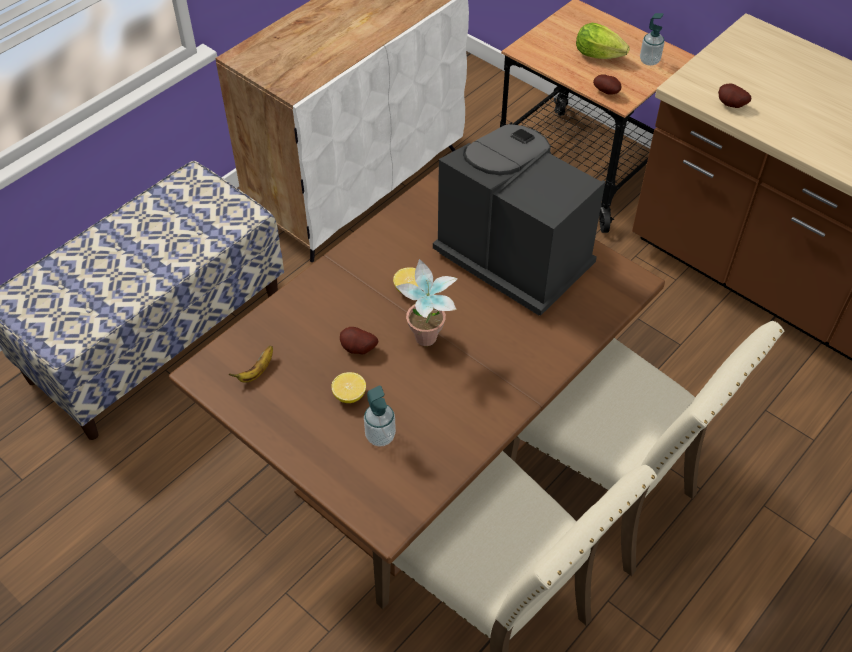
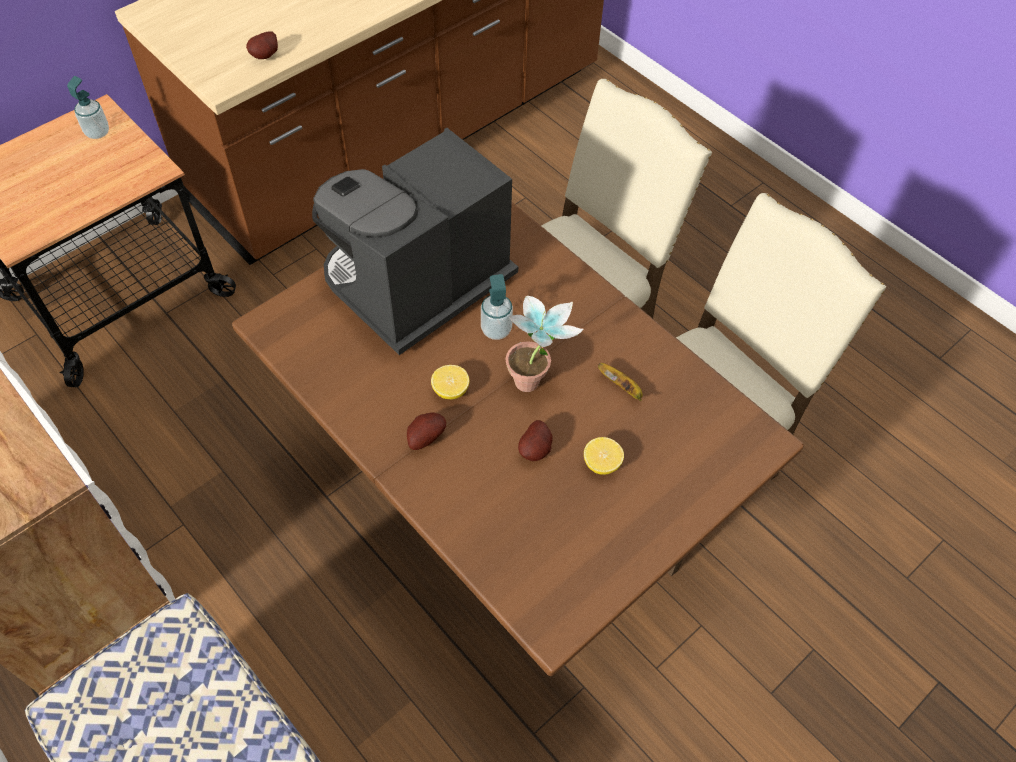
camera: 85 degrees left, 5 degrees up
(256, 372) = (558, 562): banana -> banana (622, 387)
(380, 436) = (658, 438): soap dispenser -> soap dispenser (496, 330)
(601, 56) = (68, 172): lettuce -> none
(607, 92) = (137, 179): potato -> potato (424, 437)

